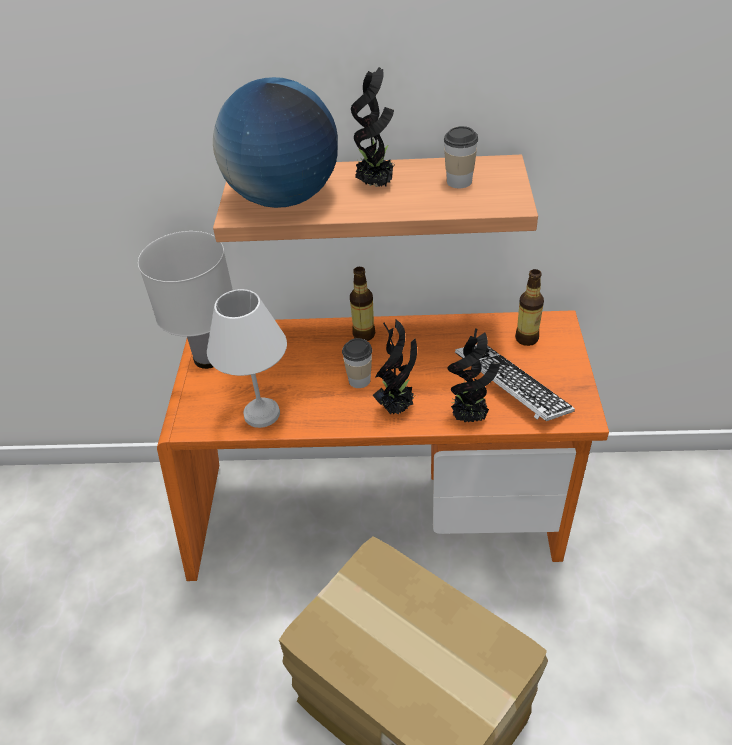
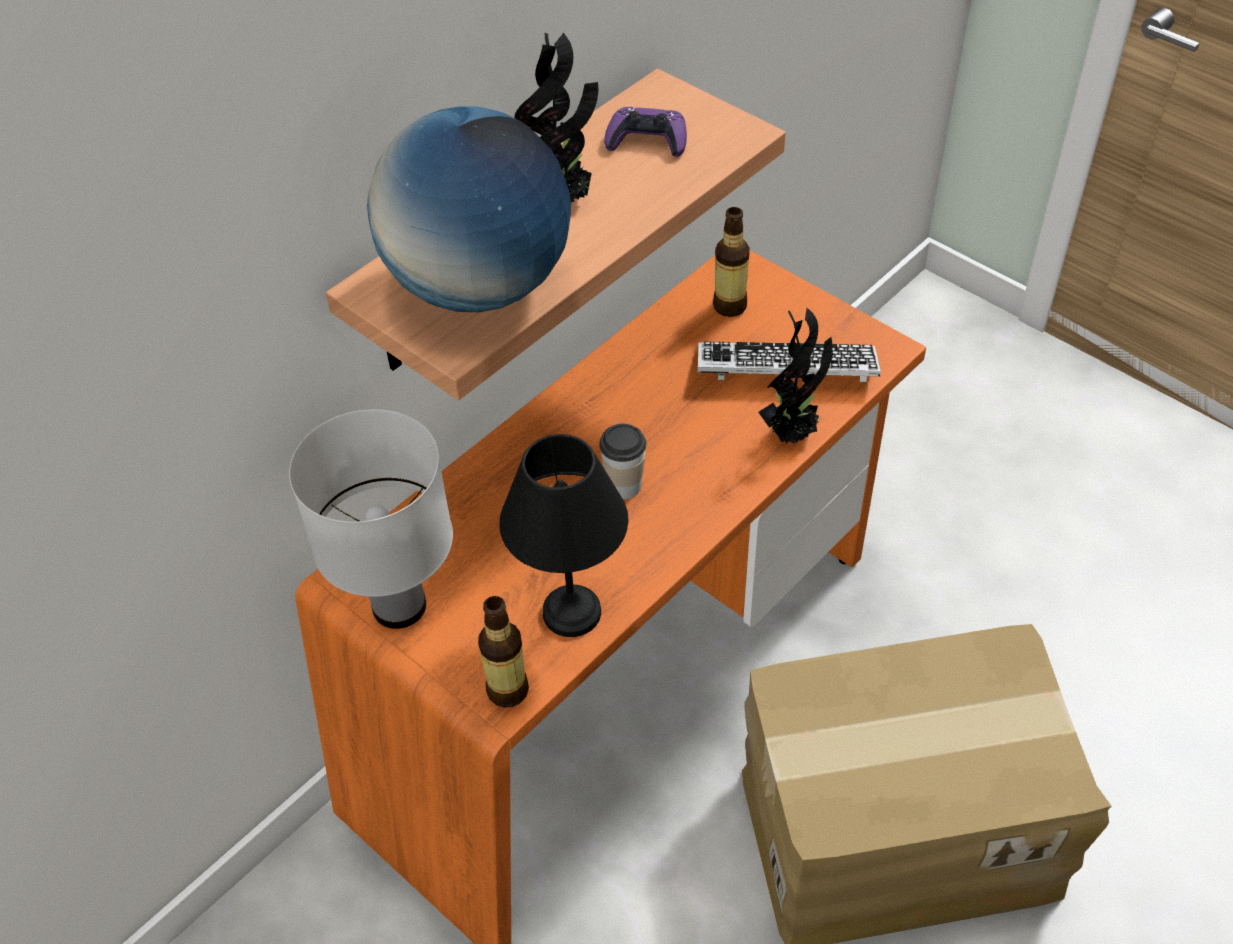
camera: 50 degrees left, 5 degrees up
(262, 415) = (574, 613): white table lamp -> black table lamp
(364, 334) = (550, 431): bottle -> bottle (507, 690)
(397, 407) = (707, 481): potted plant -> none
(459, 181) = (647, 140): cup -> purple game controller

